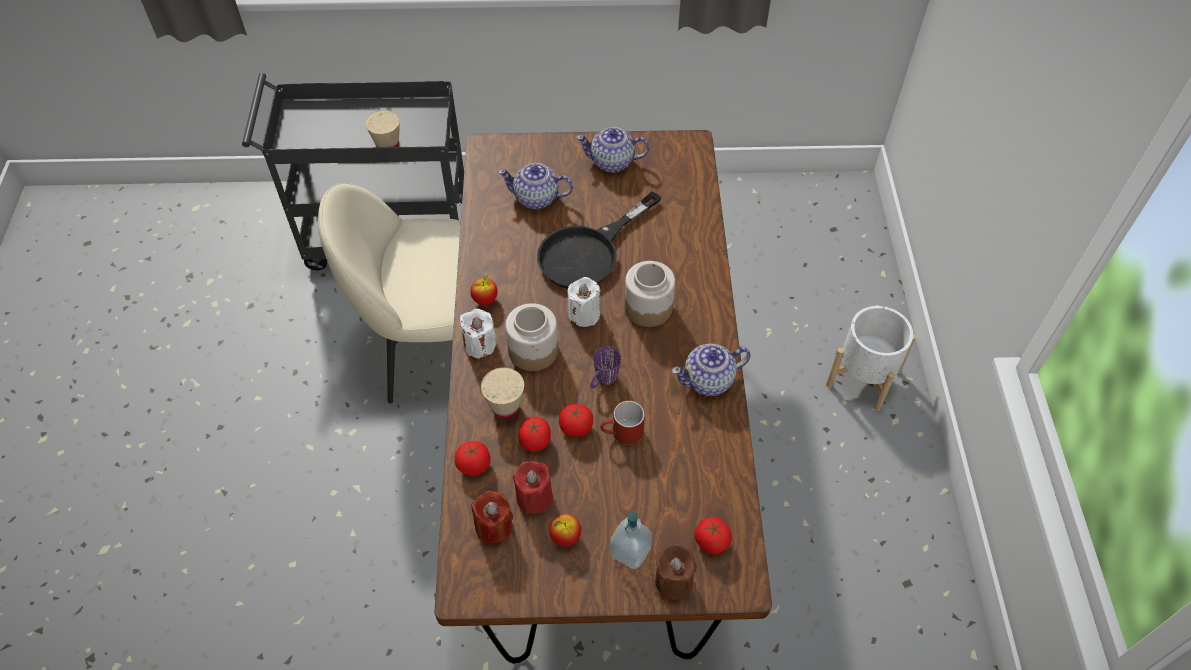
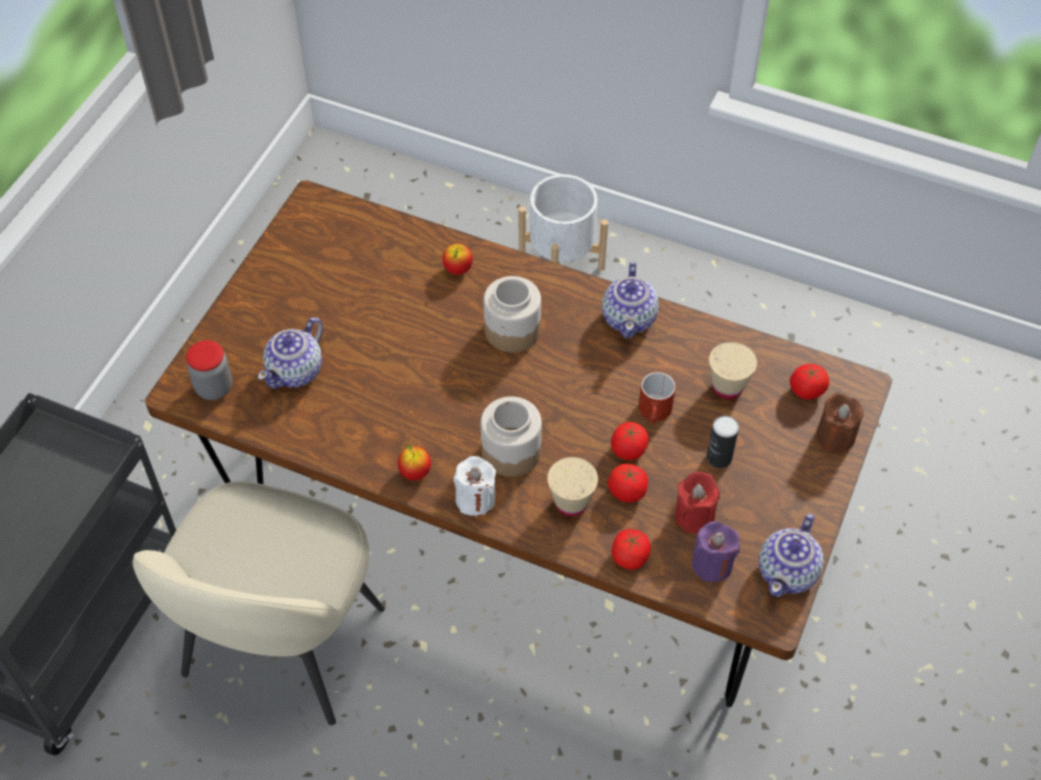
camera: 65 degrees left, 0 degrees up
(388, 146) = (73, 507): beige cup -> beige cup (727, 387)
(494, 527) = (712, 564): red candle -> purple candle
(498, 163) = (214, 387): none -> jar
(565, 537) = (751, 506): apple -> apple (458, 269)
(584, 314) = (488, 389): white candle -> none
(588, 252) = (406, 352): black frying pan -> none
(602, 496) = (719, 458): none -> can
(603, 381) = (584, 405): purple mug -> none
(612, 162) = (289, 281): teapot -> teapot (788, 572)
(630, 551) = (789, 458): soap dispenser -> none

